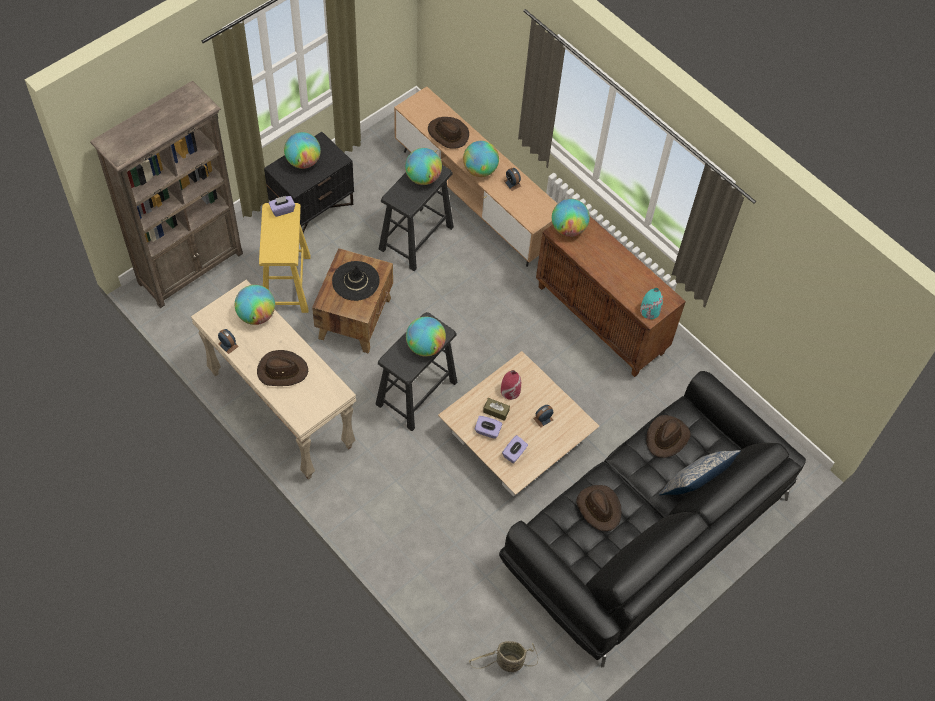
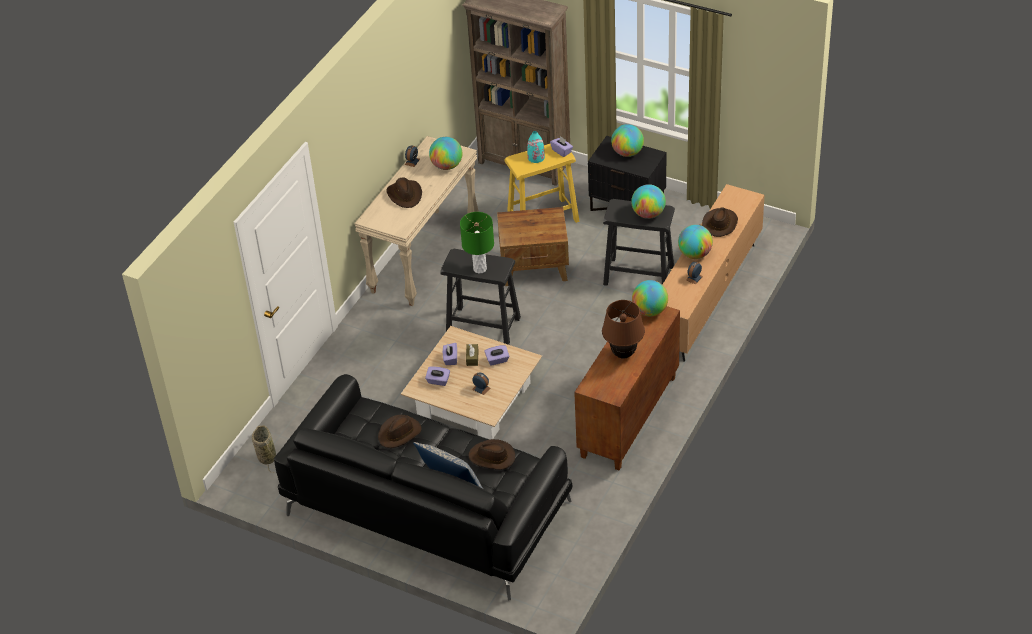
camera: 75 degrees right, 15 degrees down
(355, 281) = (536, 226): black hat -> none
(425, 346) = (479, 269): globe -> green table lamp
(510, 391) = (497, 360): red vase -> purple tissue box
(617, 271) = (623, 354): none -> brown table lamp
(649, 310) = (594, 386): turquoise vase -> turquoise vase (536, 157)

